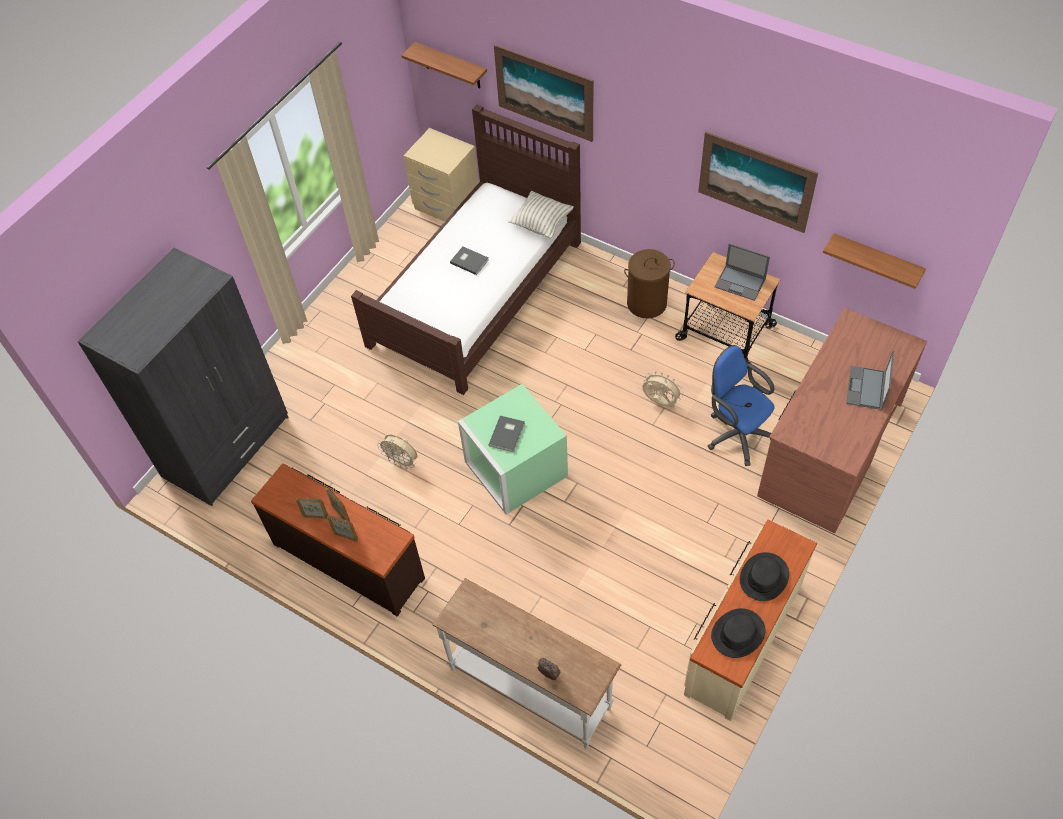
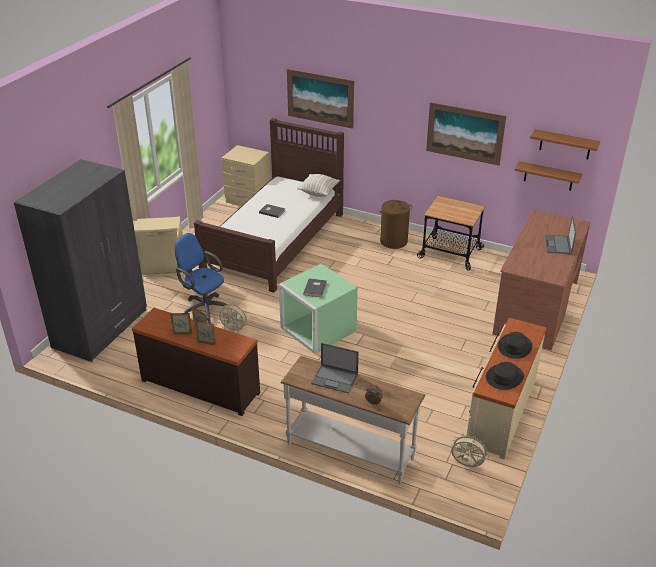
camera: 10 degrees left, 20 degrees down
(315, 354) = (163, 276): none -> beige laundry basket
(452, 66) = (256, 92): shelf -> shelf (565, 144)
(659, 402) = (413, 290): beige fan -> beige fan (466, 465)
(735, 433) = (469, 302): blue office chair -> blue office chair (204, 308)
(740, 283) = (459, 208): laptop -> laptop (335, 379)

